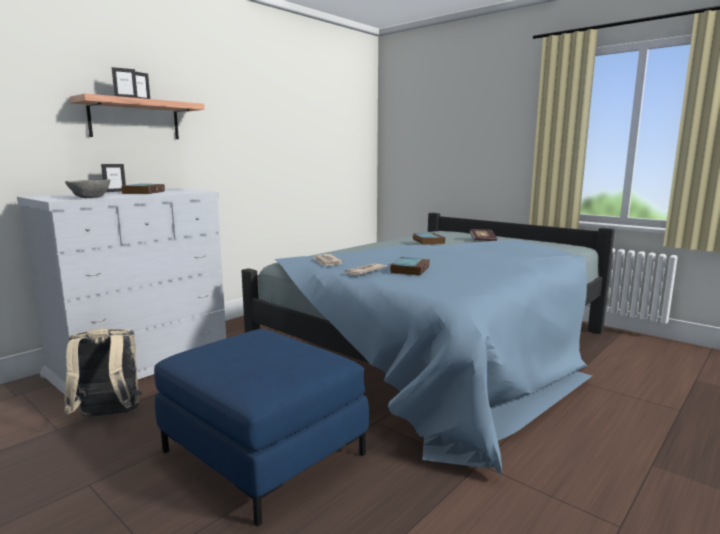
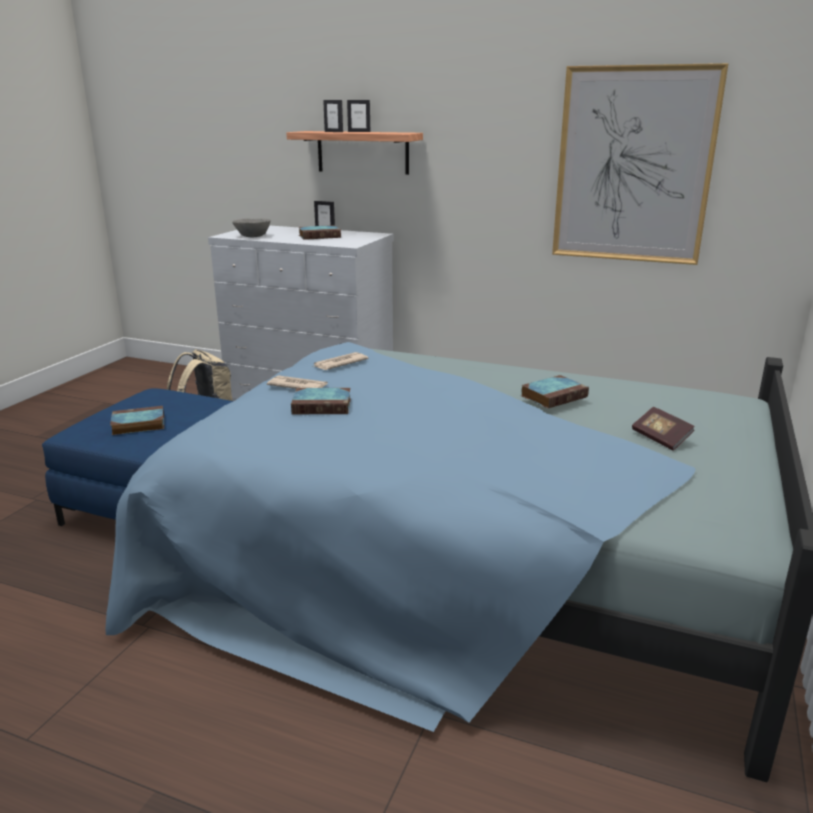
camera: 70 degrees right, 10 degrees up
(285, 359) = (137, 425): none -> book
(310, 133) = (633, 166): none -> picture

